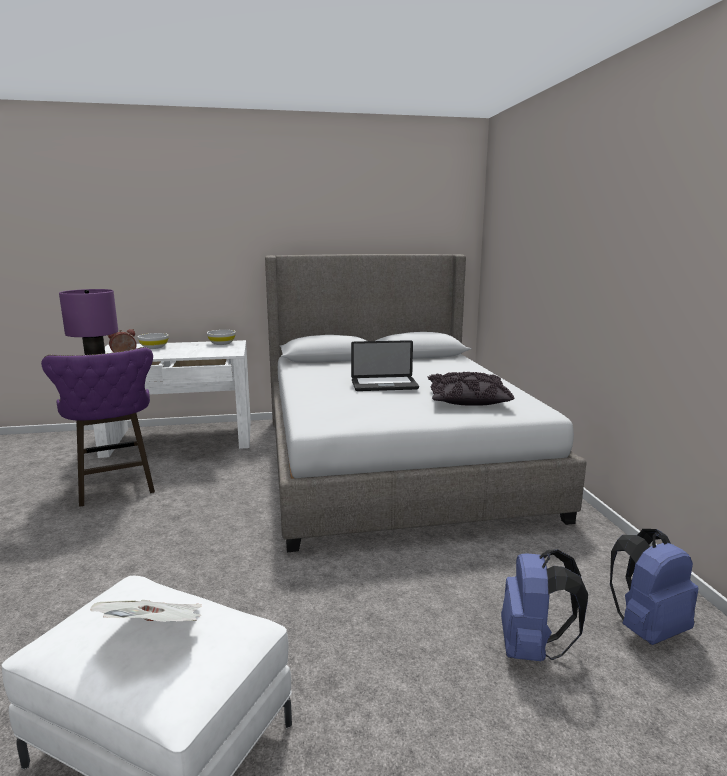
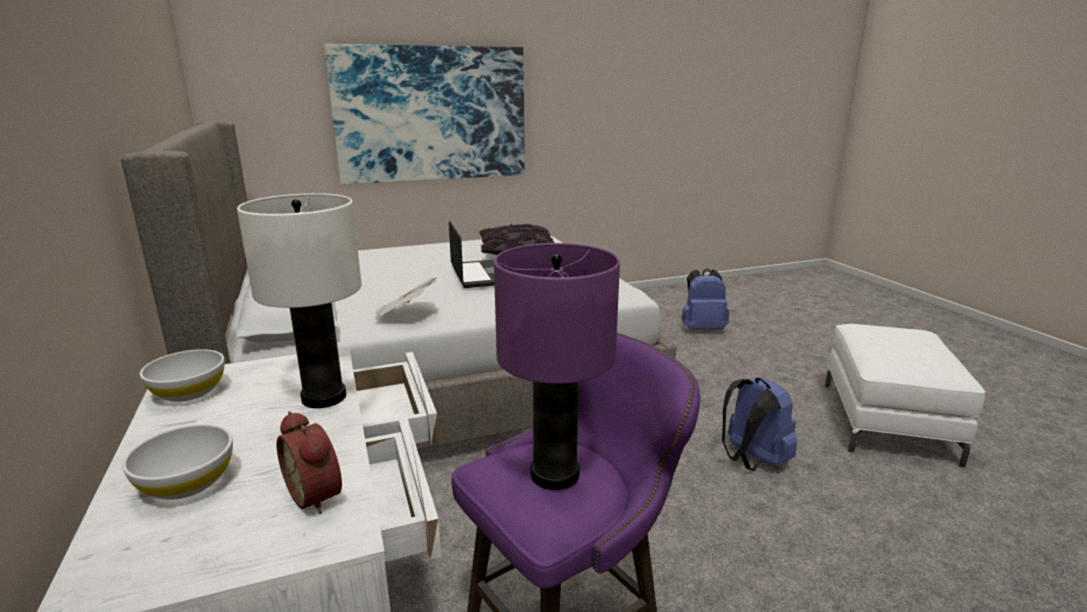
camera: 100 degrees left, 5 degrees up
(156, 633) = (903, 340): newspaper -> newspaper (405, 315)
(193, 354) = (323, 397): none -> white table lamp
(563, 261) = (431, 114): none -> picture
(646, 628) = (660, 304): blue backpack -> blue backpack (752, 460)

